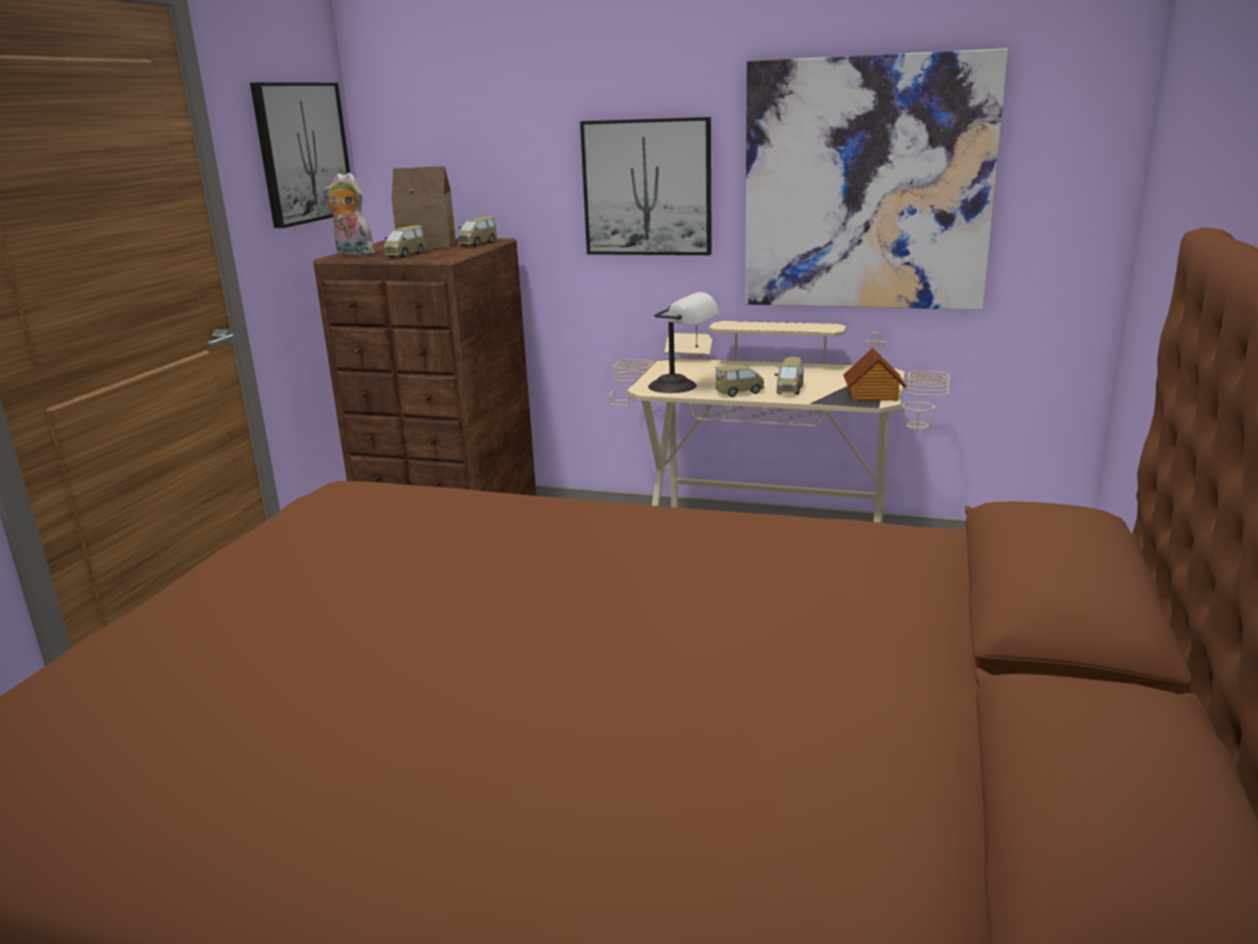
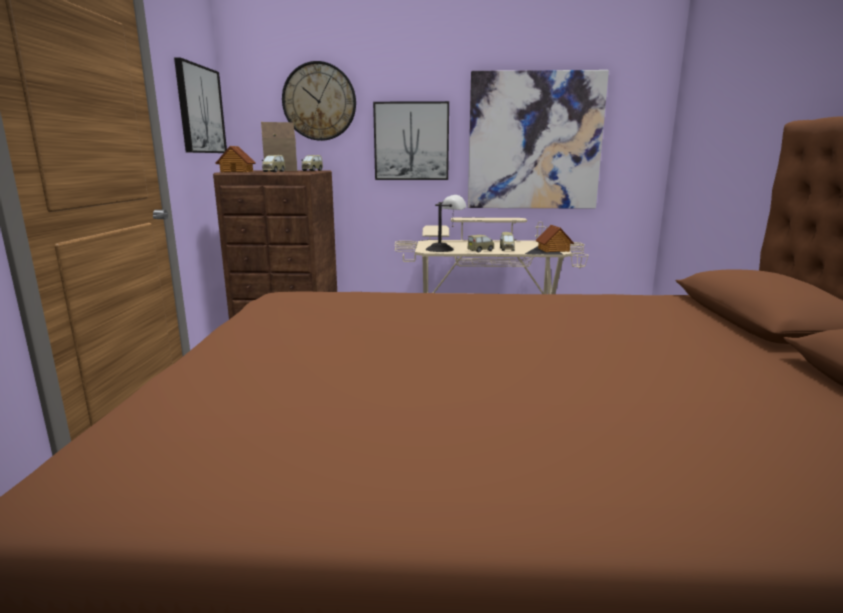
camera: 15 degrees left, 5 degrees down
(352, 254) = (237, 171): plush toy -> toy house
(495, 123) = (319, 101): none -> wall clock

